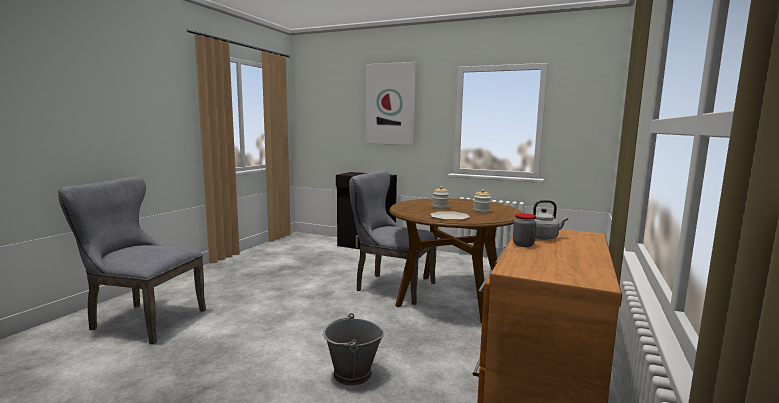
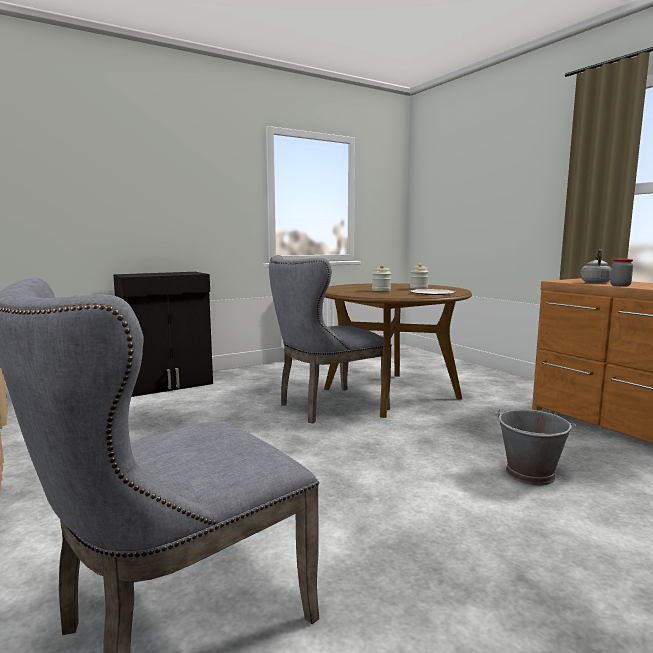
camera: 55 degrees left, 0 degrees up
(391, 104) = (176, 166): picture -> none

